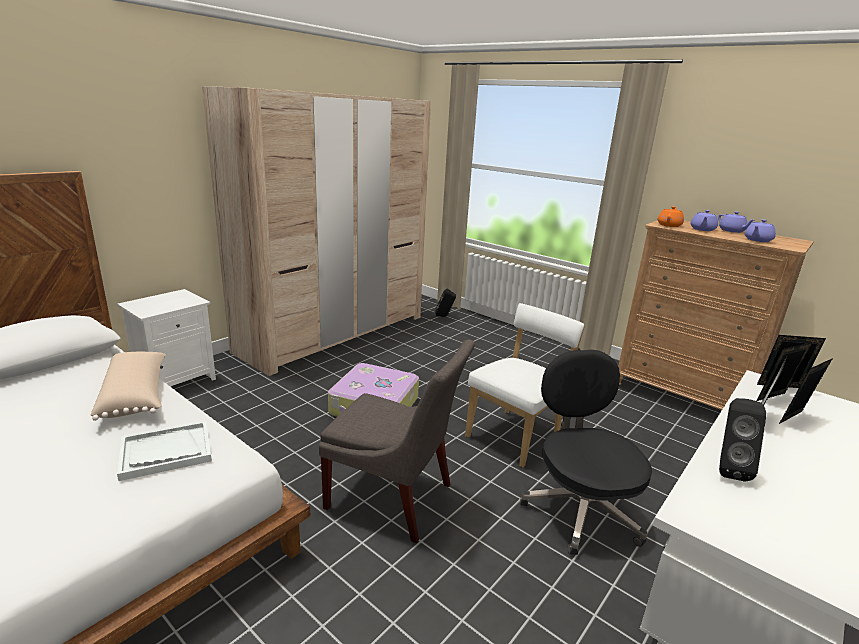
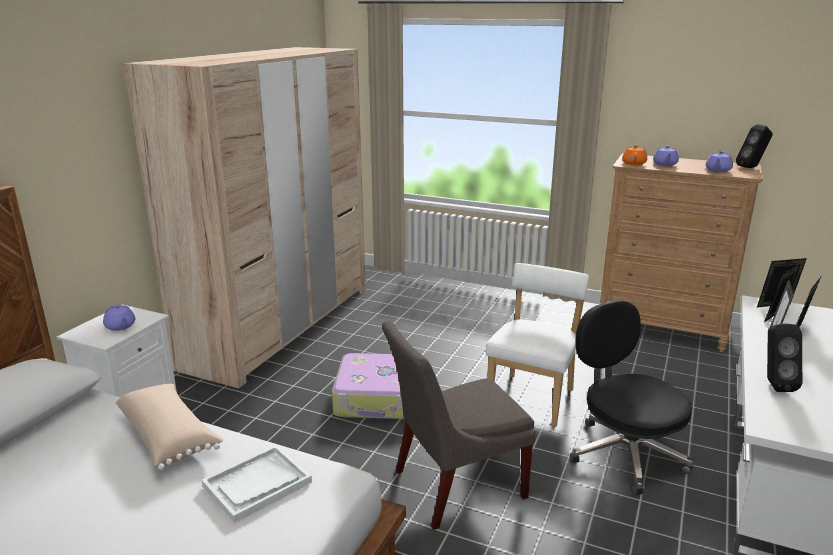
camera: 15 degrees left, 0 degrees up
(394, 499) = (453, 485): grey chair -> grey chair turned 150 degrees clockwise
(444, 316) = (390, 284): black speaker -> black speaker (751, 167)
(732, 231) = (690, 162): purple teapot -> purple teapot (120, 326)

